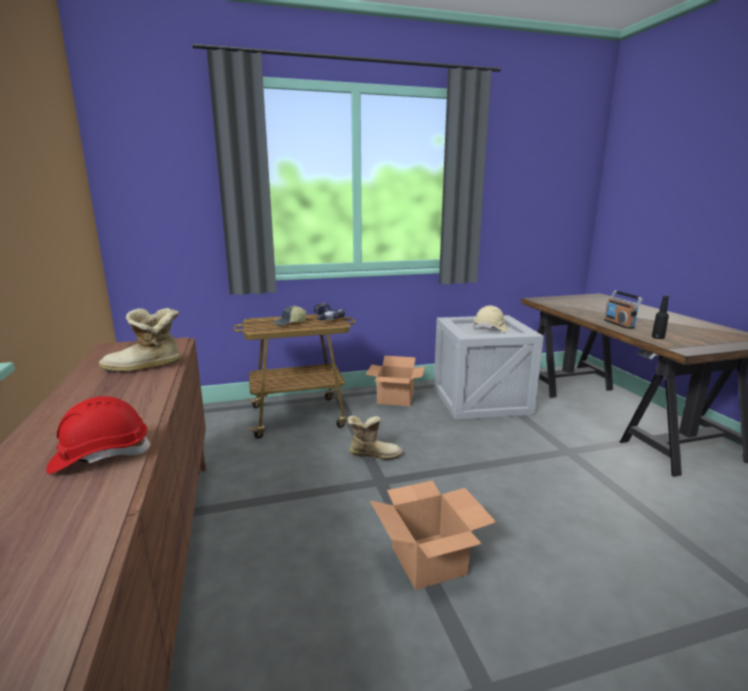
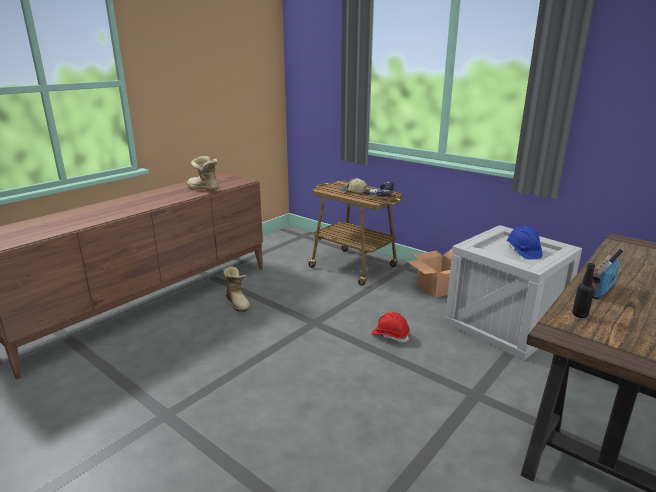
camera: 55 degrees right, 5 degrees up
(100, 456) = (110, 214): red hard hat -> red hard hat (390, 335)
(373, 454) = (343, 308): boot -> boot (238, 302)
(427, 560) = (252, 365): cardboard box -> none
(490, 329) = (523, 252): beige hard hat -> blue hard hat

